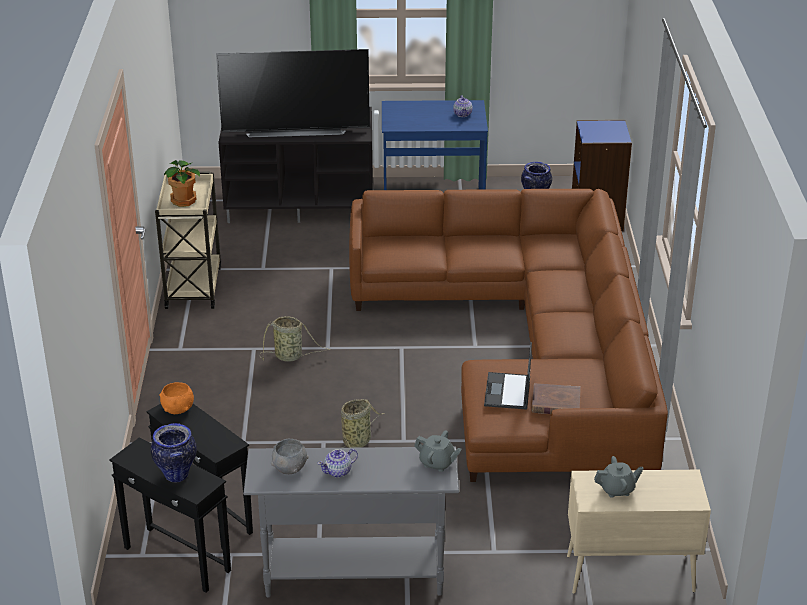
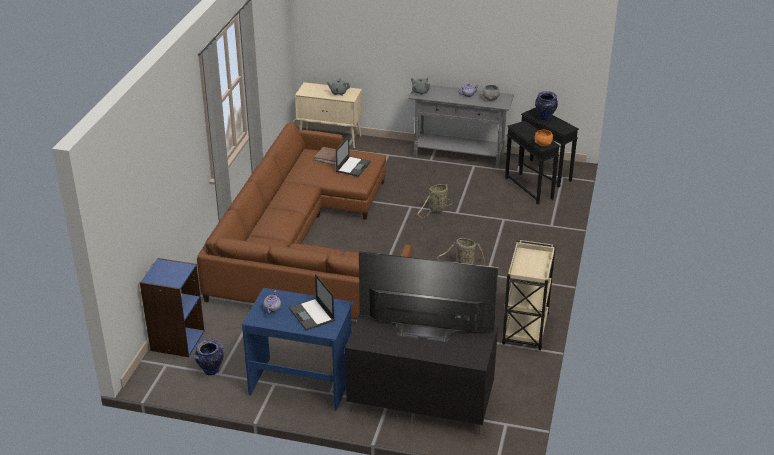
camera: 165 degrees left, 0 degrees up
(184, 200) = (532, 261): potted plant -> none
(417, 115) = (312, 315): none -> laptop

